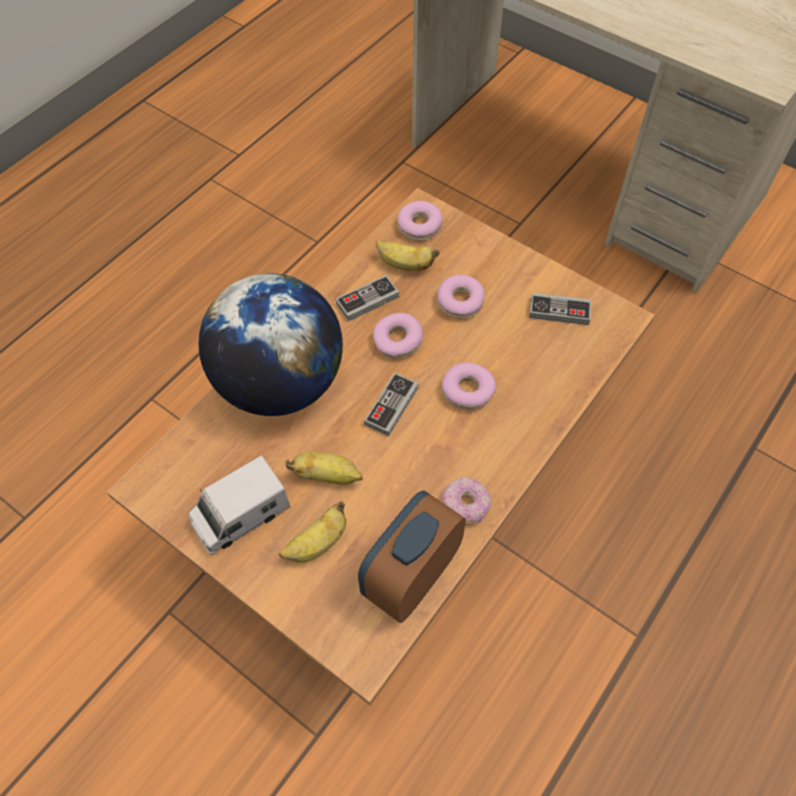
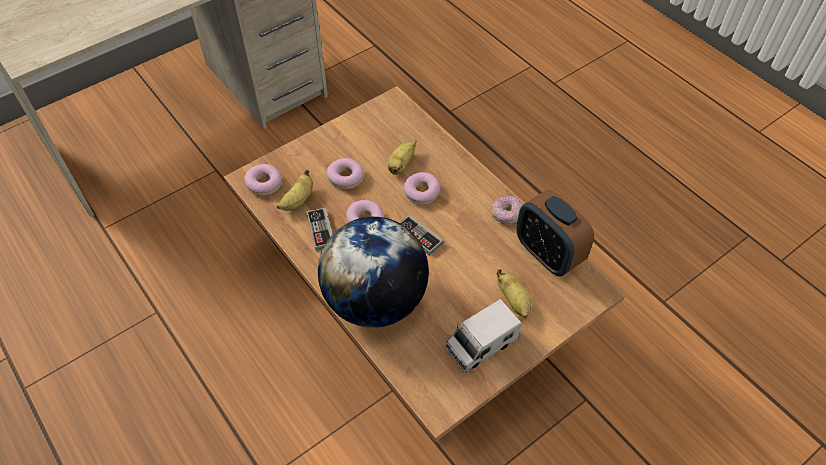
camera: 75 degrees left, 5 degrees down
(241, 515) = (481, 344): toy truck -> toy truck turned 75 degrees clockwise
(327, 476) = (464, 285): banana -> banana (401, 164)
(559, 311) = (376, 129): game controller -> none

